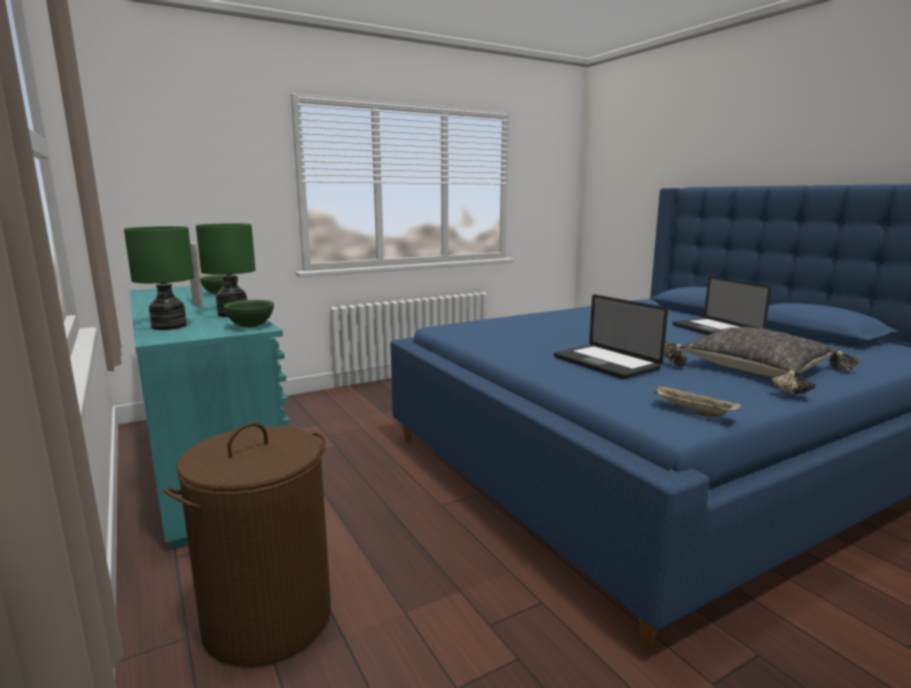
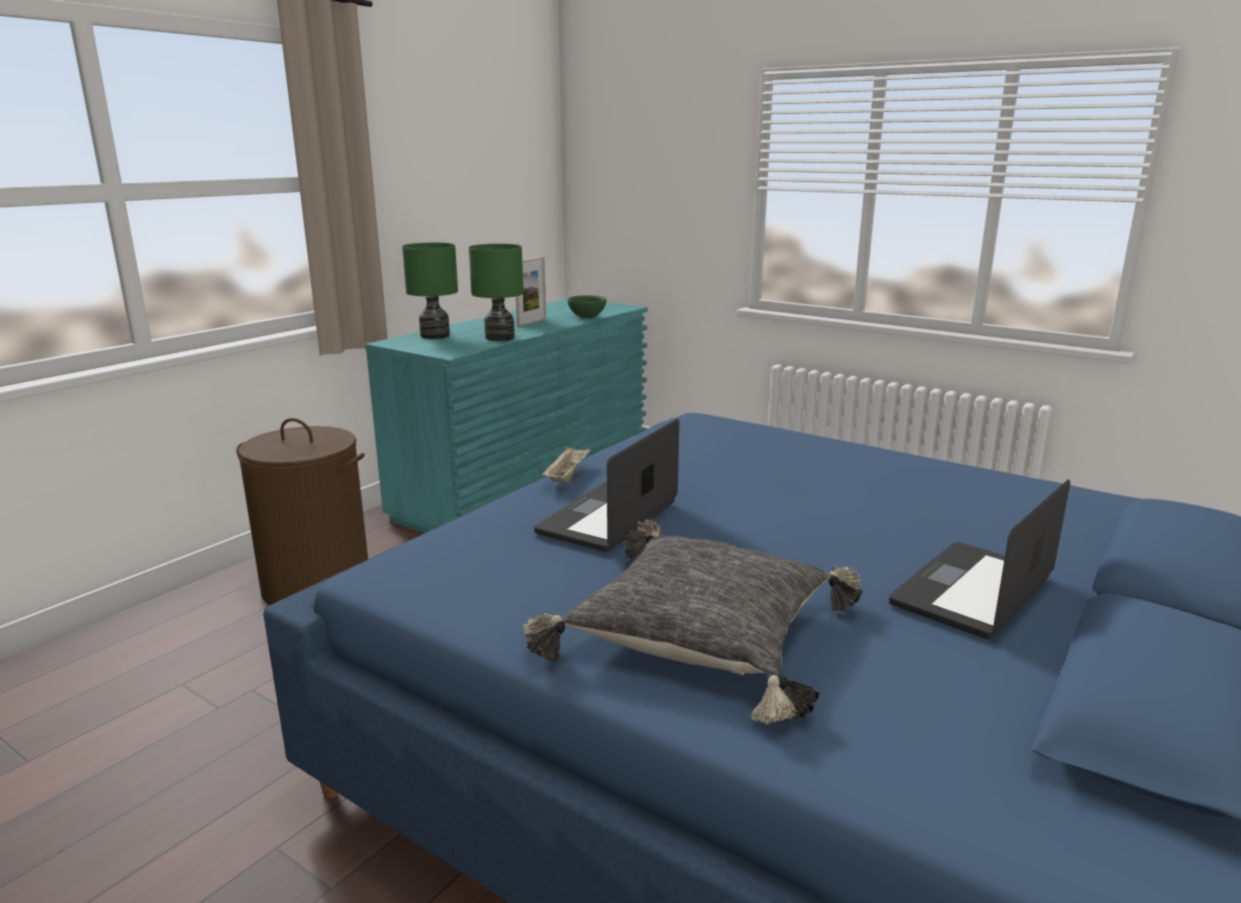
camera: 65 degrees right, 5 degrees up
(251, 326) = (455, 350): green bowl -> none
(692, 412) = (423, 581): beige tray -> beige tray (567, 476)

